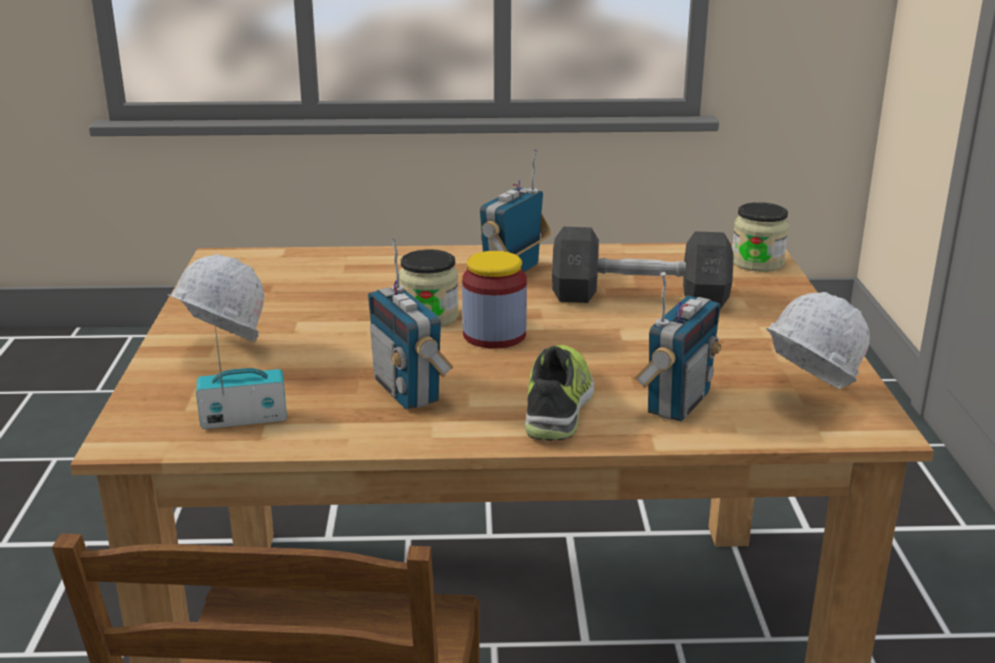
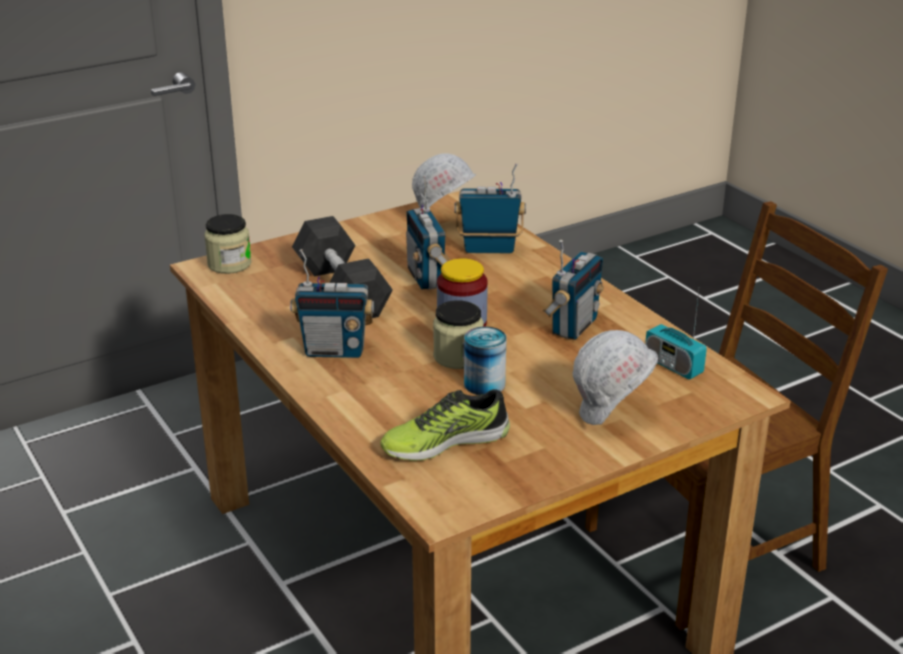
camera: 120 degrees left, 5 degrees up
(363, 315) = (484, 384): none -> can
(559, 404) = (531, 279): shoe -> shoe (444, 441)
(627, 344) = (427, 278): none -> radio

